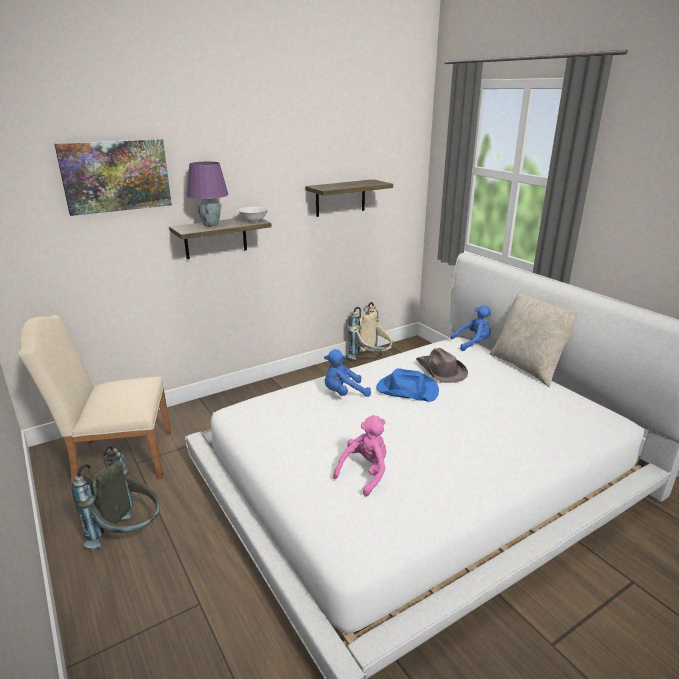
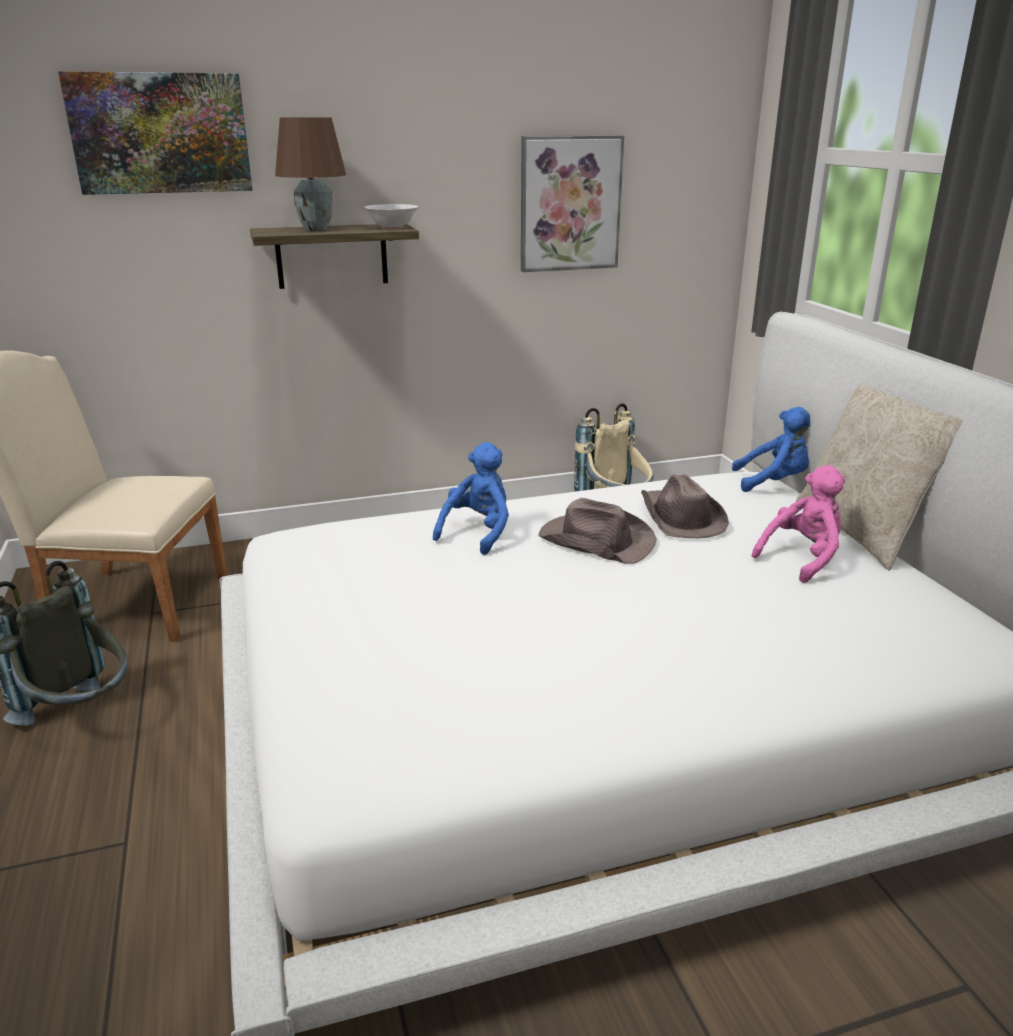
camera: 15 degrees right, 0 degrees up
(210, 225) = (315, 229): purple table lamp -> brown table lamp
(340, 198) = (570, 204): shelf -> picture
(343, 393) = (478, 532): blue plush toy -> blue plush toy turned 120 degrees clockwise
(365, 473) = (431, 661): pink plush toy -> pink plush toy (802, 558)
(406, 390) = (595, 540): blue hat -> brown hat

